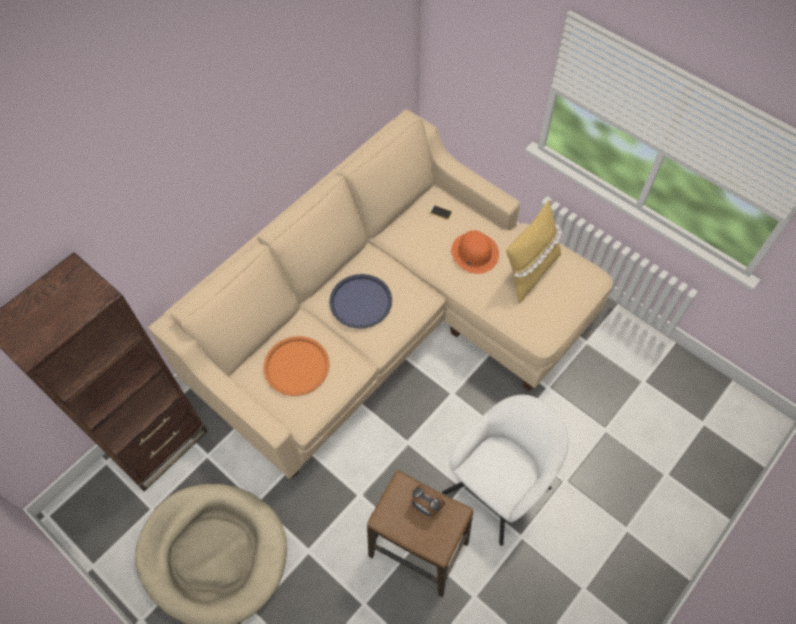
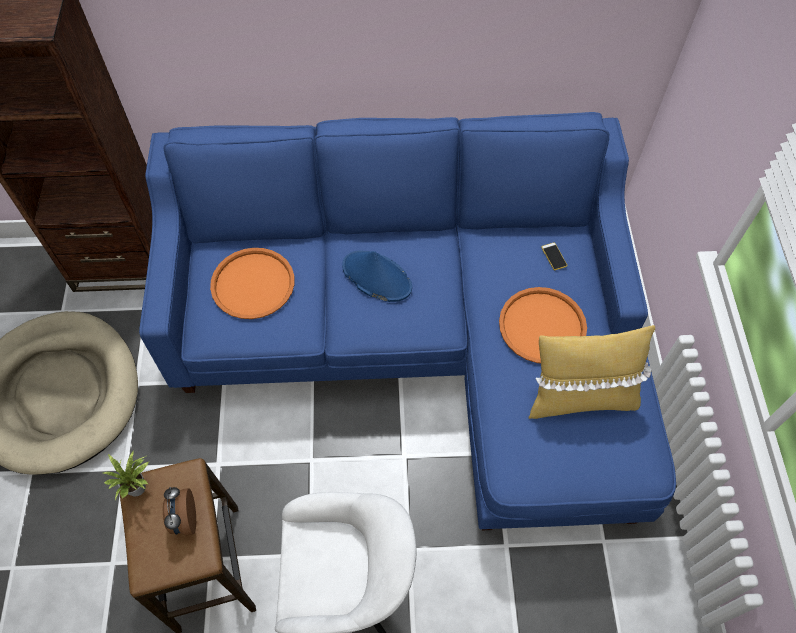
camera: 45 degrees right, 0 degrees up
(361, 302) = (376, 277): blue tray -> blue hat
(384, 515) = (139, 487): none -> potted plant
(391, 324) = (423, 338): beige sofa -> blue sofa
(474, 252) = (542, 326): orange hat -> orange tray

